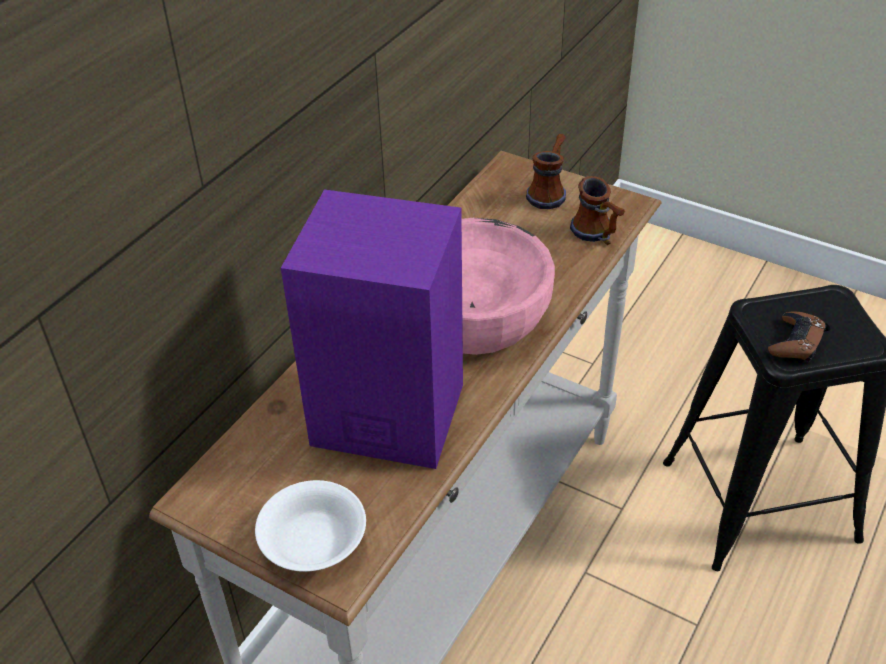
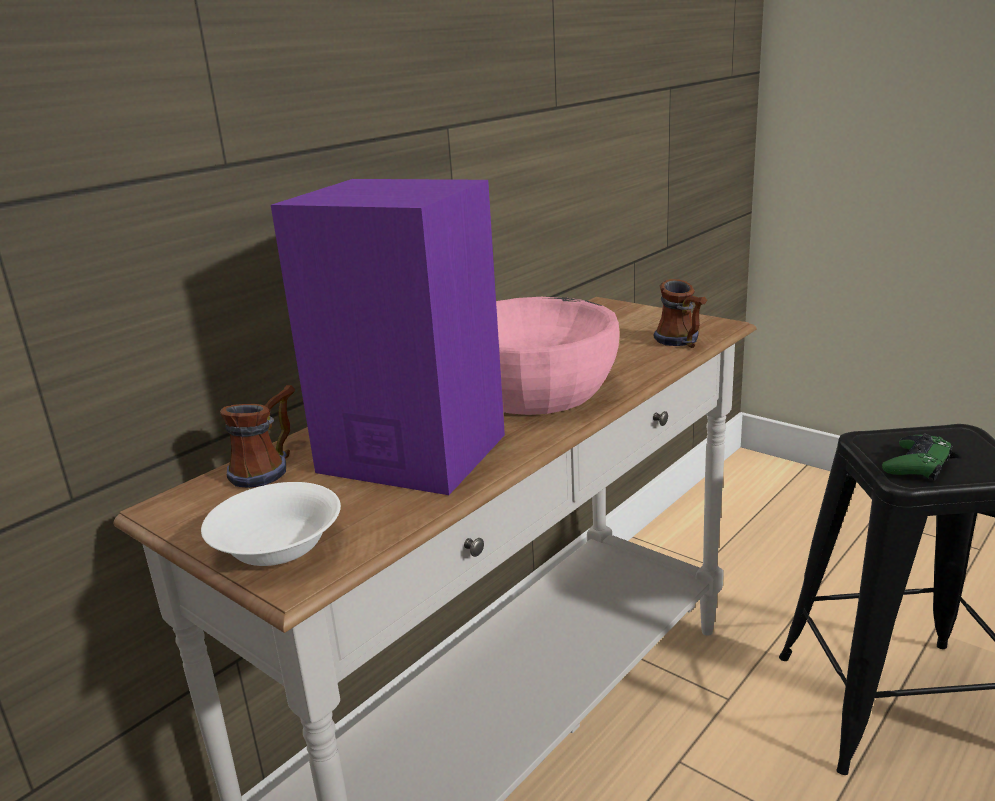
camera: 10 degrees right, 20 degrees down
(549, 192) = (638, 318): mug -> mug (270, 467)
(795, 342) = (916, 464): brown game controller -> green game controller

